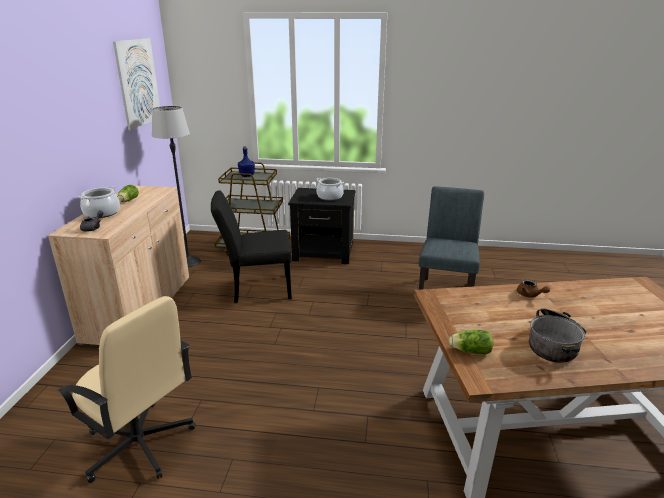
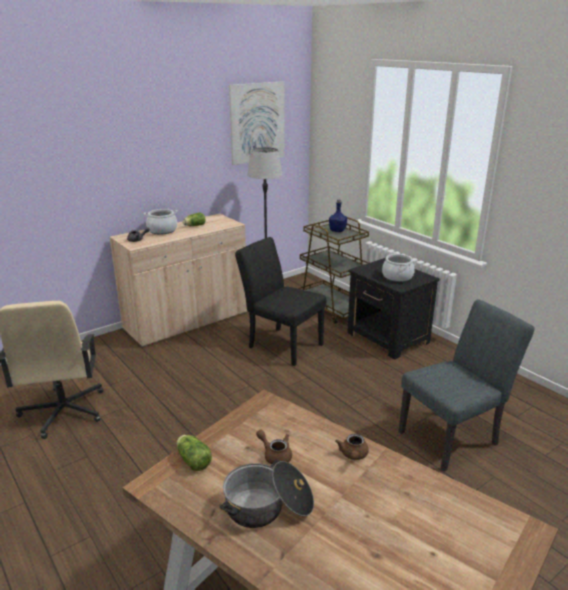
camera: 45 degrees right, 0 degrees up
(500, 319) = (275, 455): none -> brown teapot

